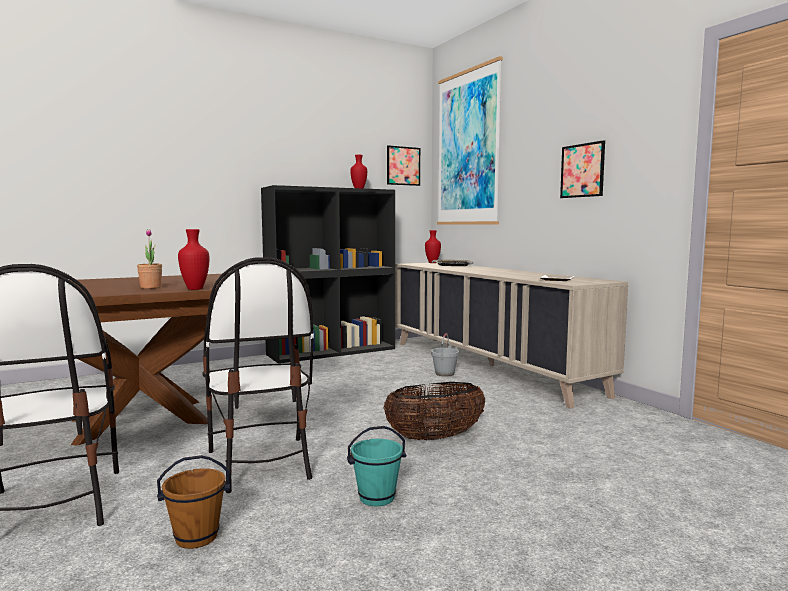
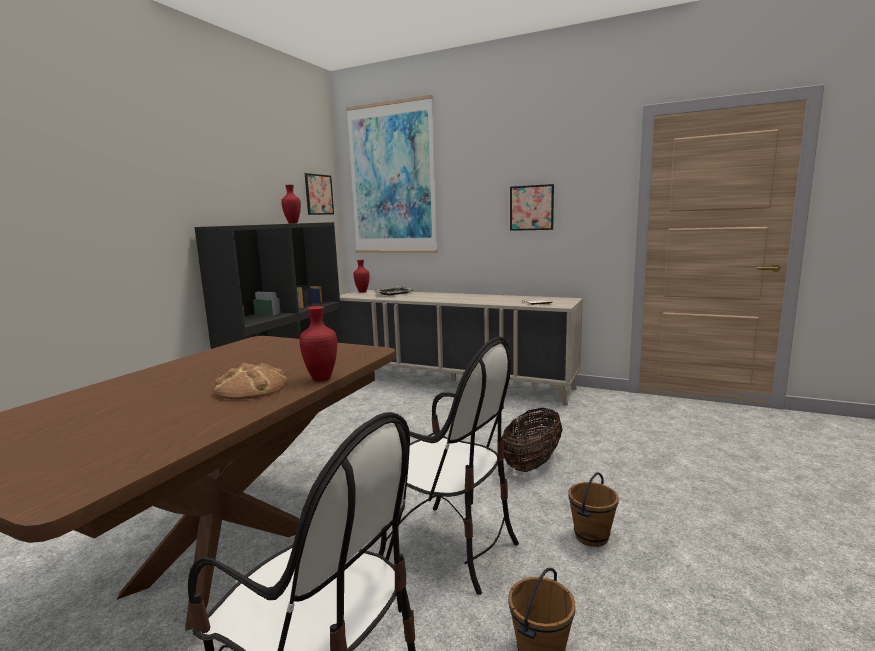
camera: 35 degrees left, 5 degrees up
(151, 287) = (252, 388): potted plant -> bread
(377, 498) = (592, 537): turquoise bucket -> brown bucket
(444, 373) = (432, 398): grey bucket -> none

